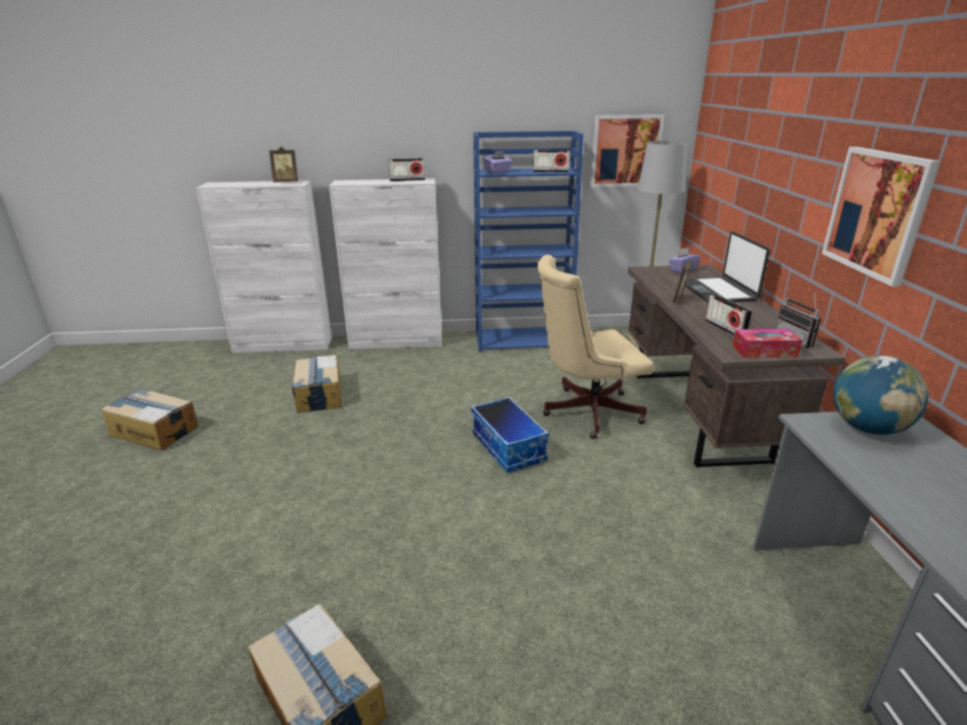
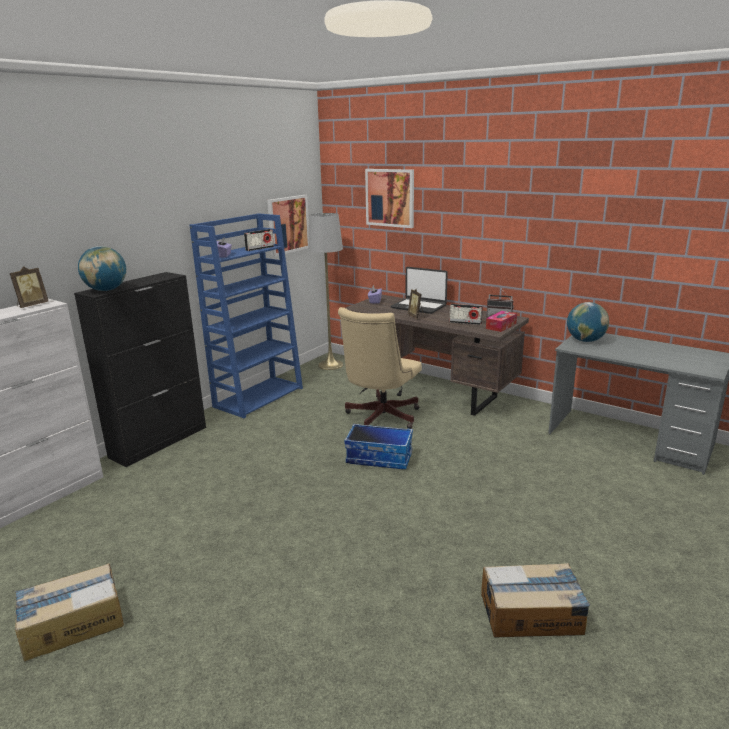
camera: 50 degrees left, 5 degrees down
(319, 394) = (179, 506): cardboard box -> none
(352, 182) = (106, 290): none -> globe
(396, 341) = (159, 442): white cabinet -> black cabinet
(407, 180) = (149, 277): radio -> none
(877, 213) = (522, 237): picture -> picture (390, 197)

